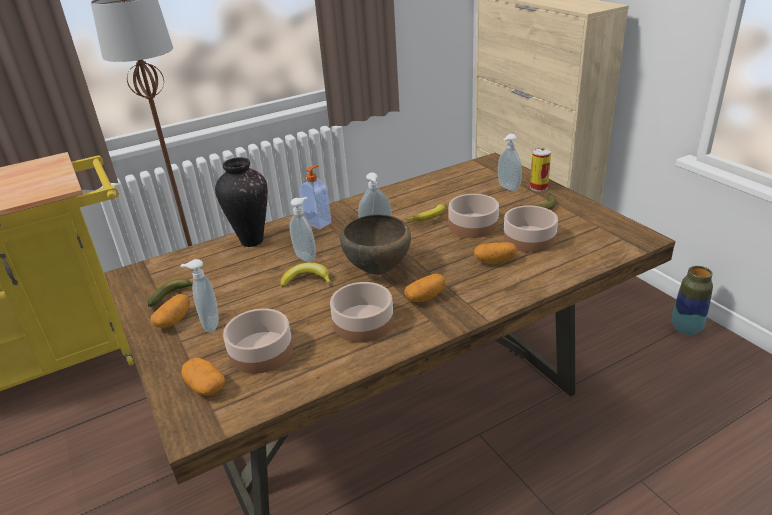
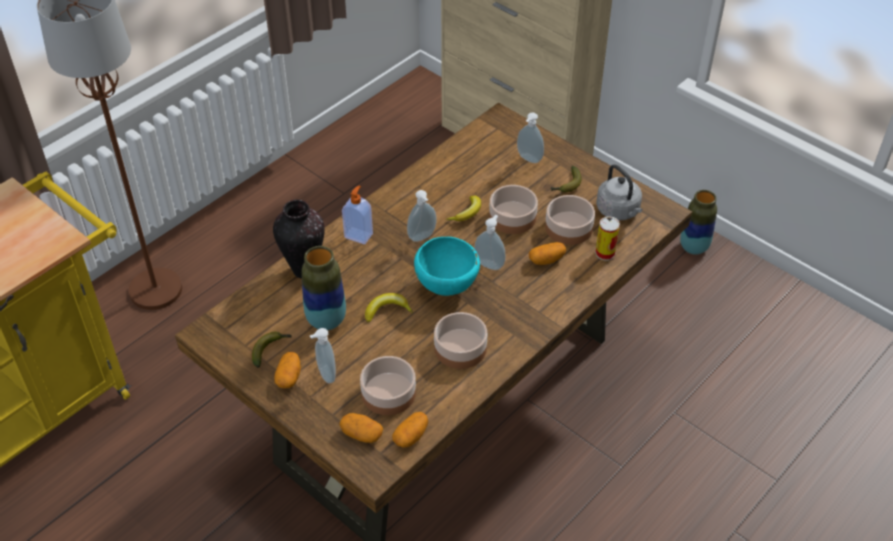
camera: 20 degrees left, 15 degrees up
(244, 280) = (326, 320): none -> vase
(306, 256) = (371, 282): soap dispenser -> soap dispenser (490, 264)
(379, 270) = (447, 287): brown bowl -> turquoise bowl
(425, 297) = (501, 311): potato -> potato (411, 436)
(538, 187) = (558, 154): can -> can (605, 253)
(589, 232) = (619, 211): none -> grey kettle

